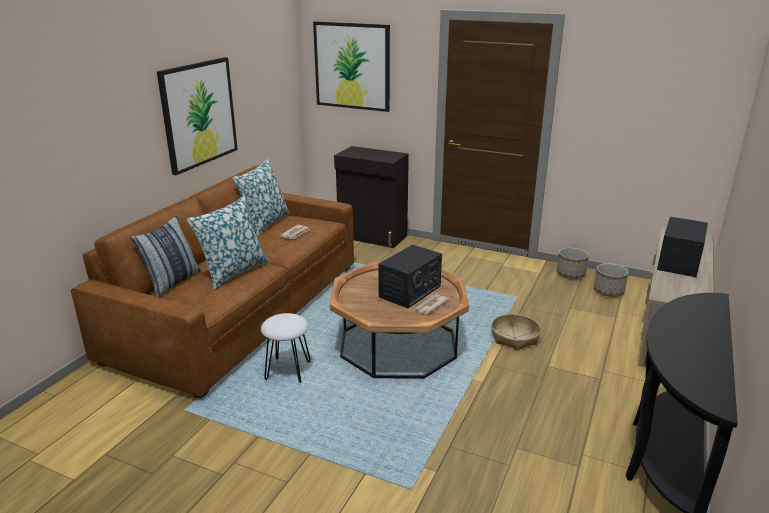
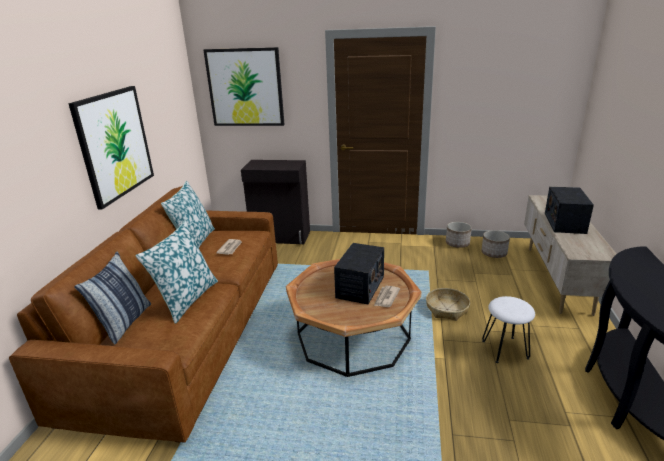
camera: 15 degrees left, 0 degrees up
(288, 371) = (263, 388): white stool -> white stool (505, 349)

